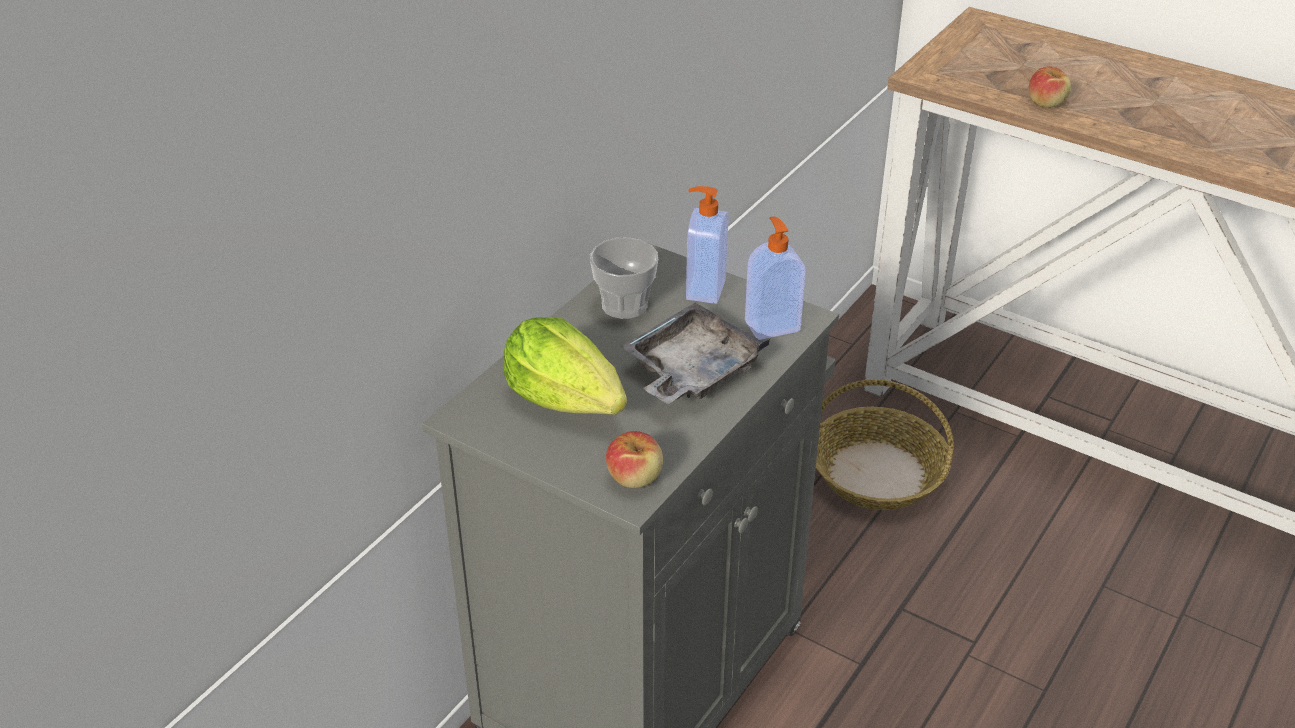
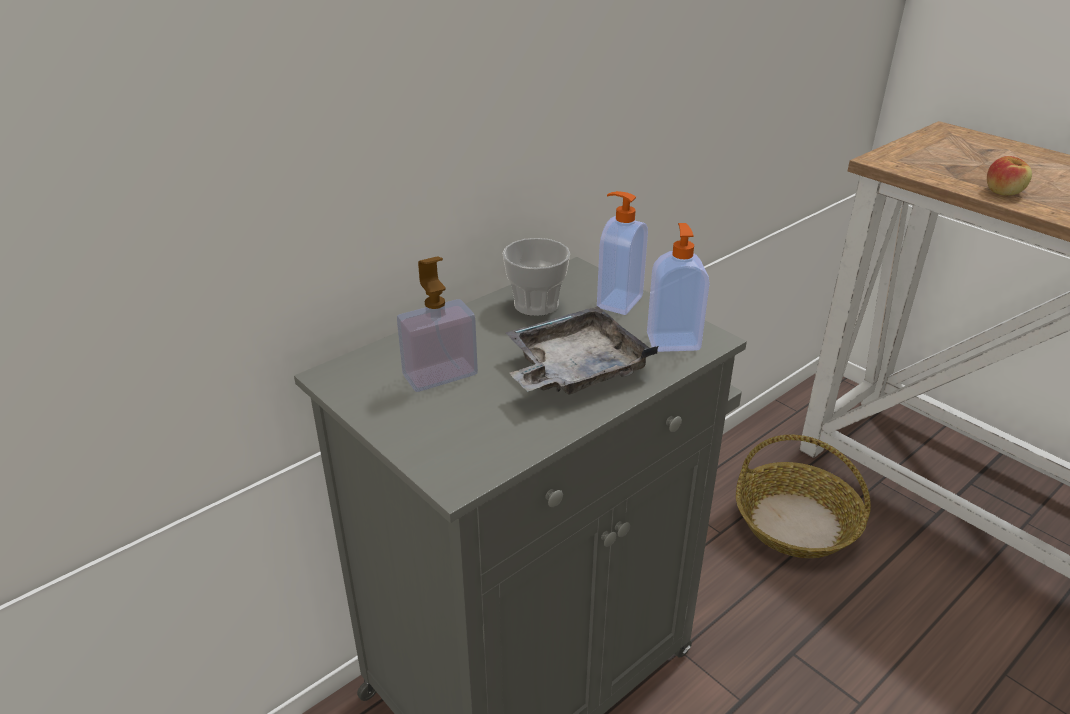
camera: 15 degrees right, 5 degrees down
(566, 398) = (440, 375): lettuce -> soap dispenser
(635, 477) = (470, 460): apple -> none

